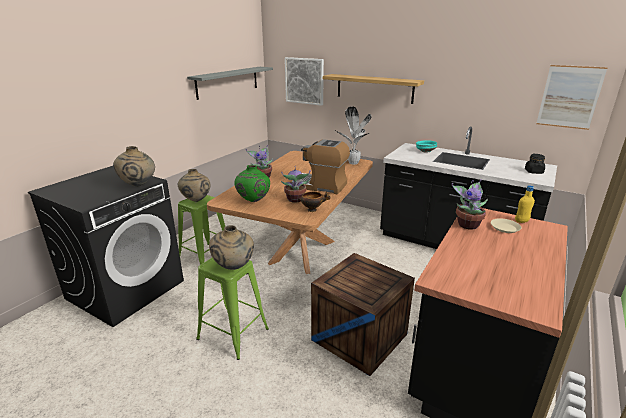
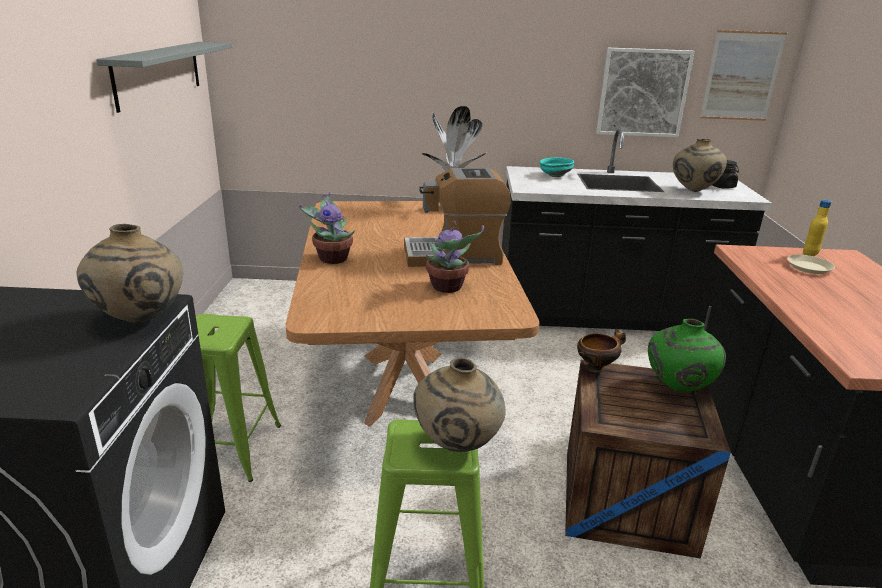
camera: 30 degrees left, 0 degrees up
(196, 201) = (209, 332): beige vase -> beige vase (693, 191)
(253, 201) = (376, 305): green vase -> green vase (677, 389)
(304, 81) = (301, 68): picture -> picture (642, 93)
(313, 210) = (501, 299): bowl -> bowl (597, 367)
(374, 88) = (445, 77): shelf -> none
(467, 224) = (764, 272): potted plant -> none

